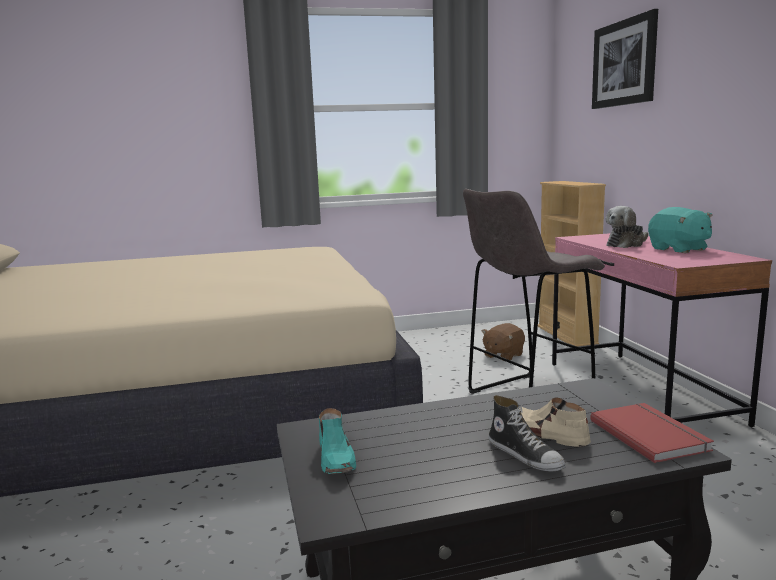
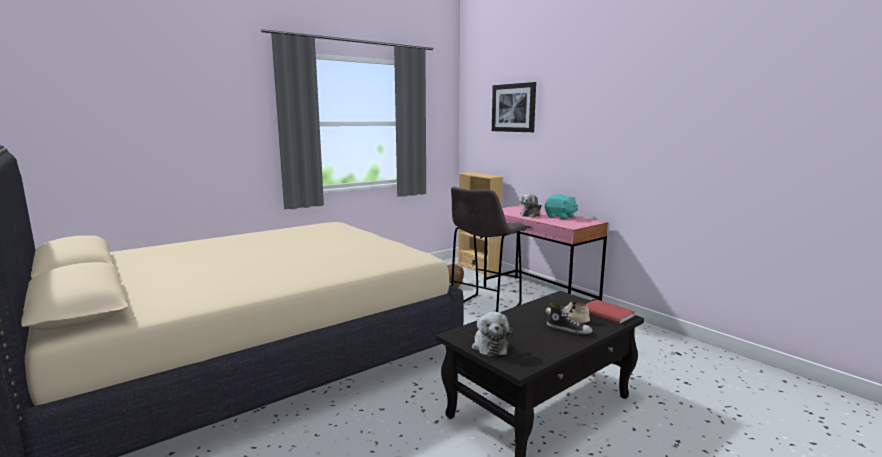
camera: 25 degrees left, 0 degrees up
(336, 459) = (489, 345): turquoise shoe -> plush toy

